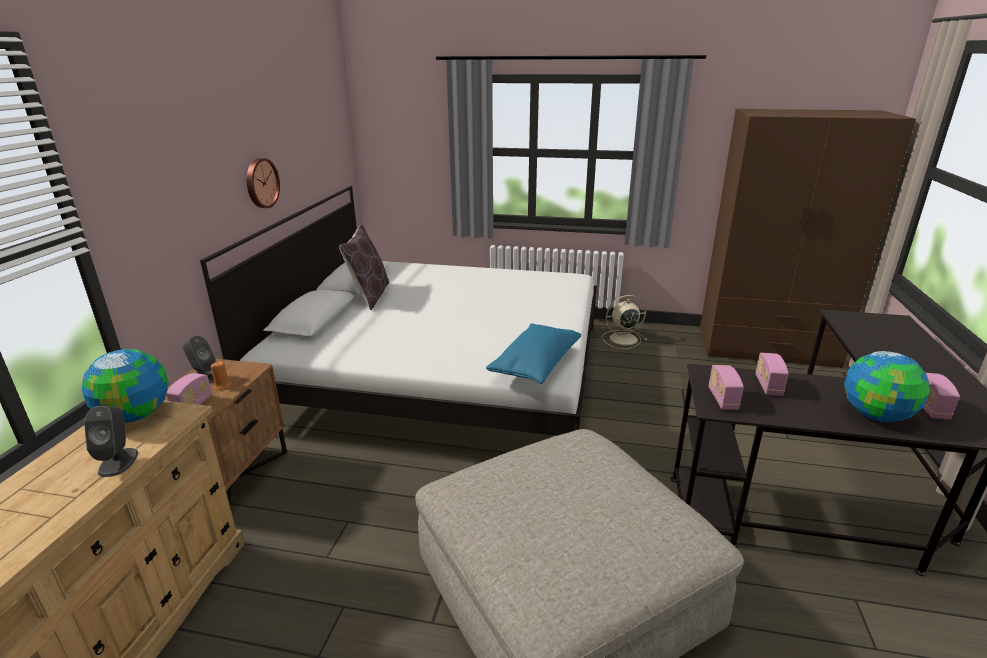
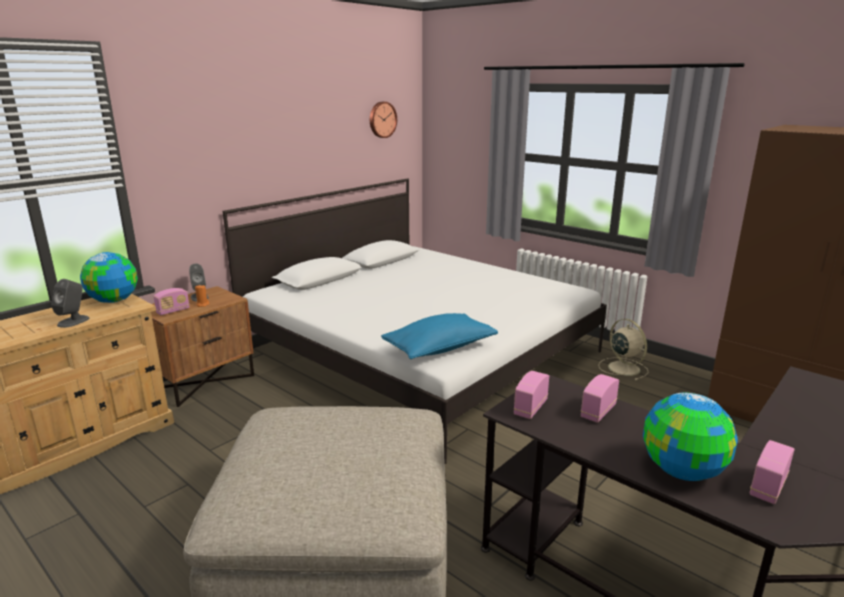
camera: 30 degrees right, 5 degrees down
(261, 183) = (299, 162): wall clock -> wall clock (382, 119)
(369, 295) = (378, 271): brown pillow -> none
(622, 339) = (622, 368): beige fan -> beige fan turned 45 degrees clockwise

